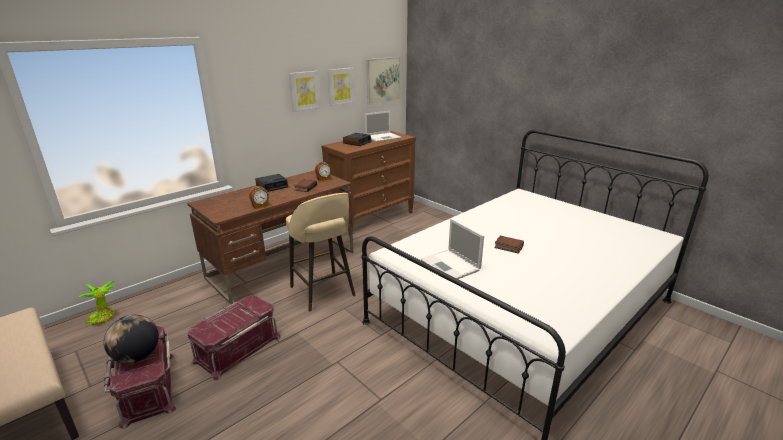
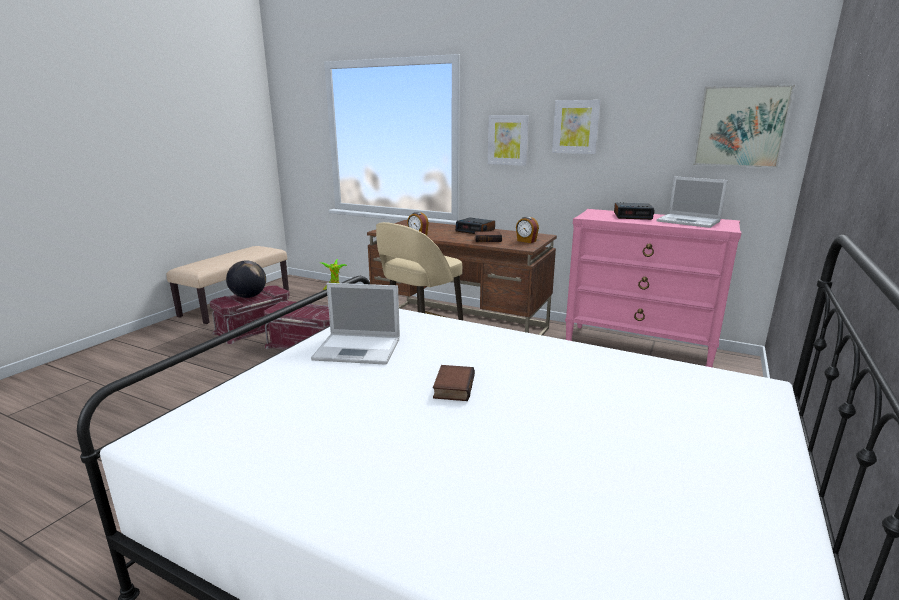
camera: 70 degrees right, 5 degrees down
(340, 86) = (641, 127): picture -> picture (508, 140)
(372, 218) = (639, 347): brown dresser -> pink dresser
(451, 266) = (359, 349): laptop -> laptop turned 120 degrees counterclockwise

